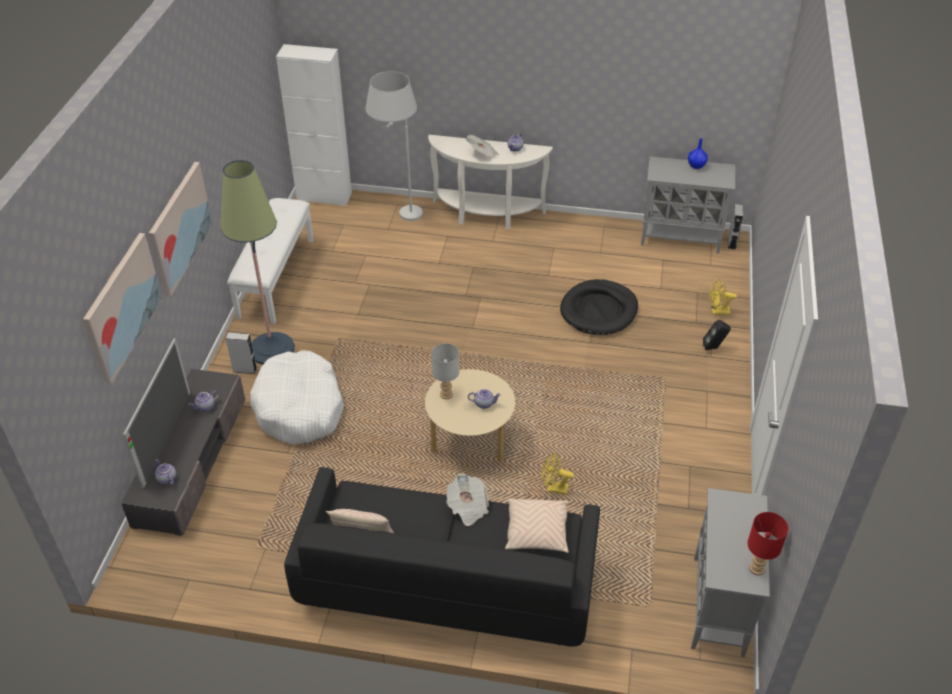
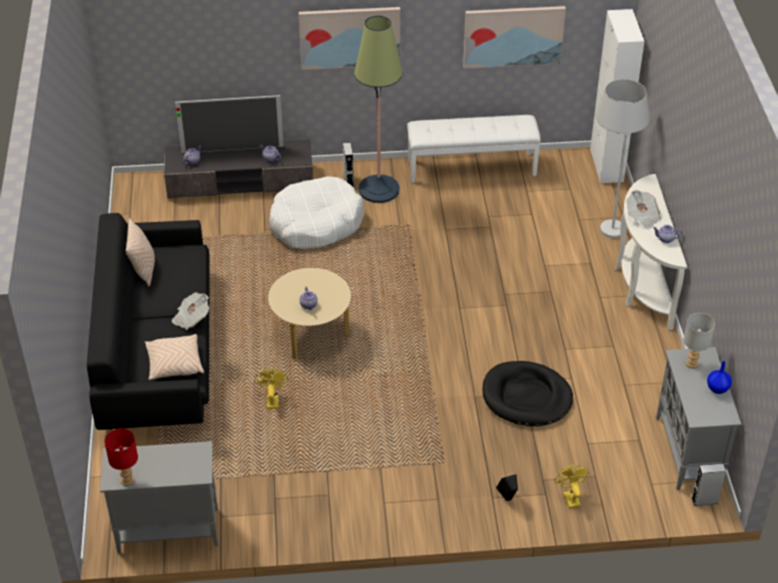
camera: 75 degrees right, 0 degrees up
(122, 307) = (236, 34): picture -> picture (513, 36)
(446, 395) = (312, 280): grey table lamp -> grey table lamp (691, 363)

